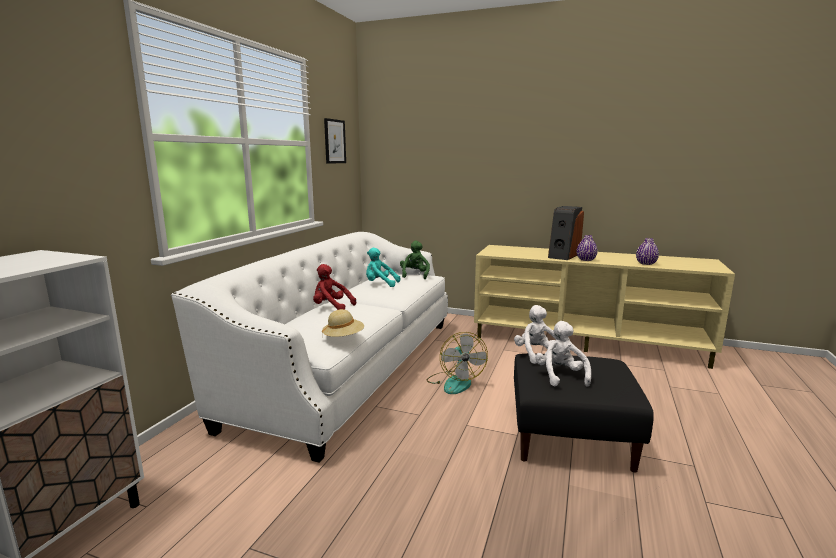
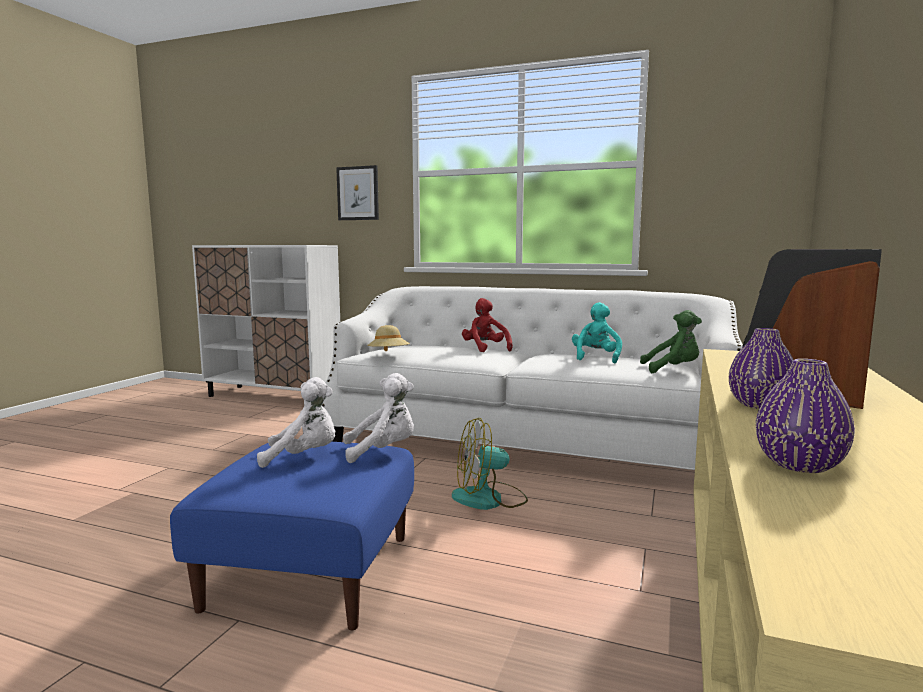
camera: 90 degrees right, 5 degrees down
(331, 307) = (485, 349): red plush toy -> red plush toy turned 45 degrees counterclockwise
(334, 141) = (717, 155): picture -> picture (358, 193)
(571, 436) = (311, 572): black ottoman -> blue ottoman

